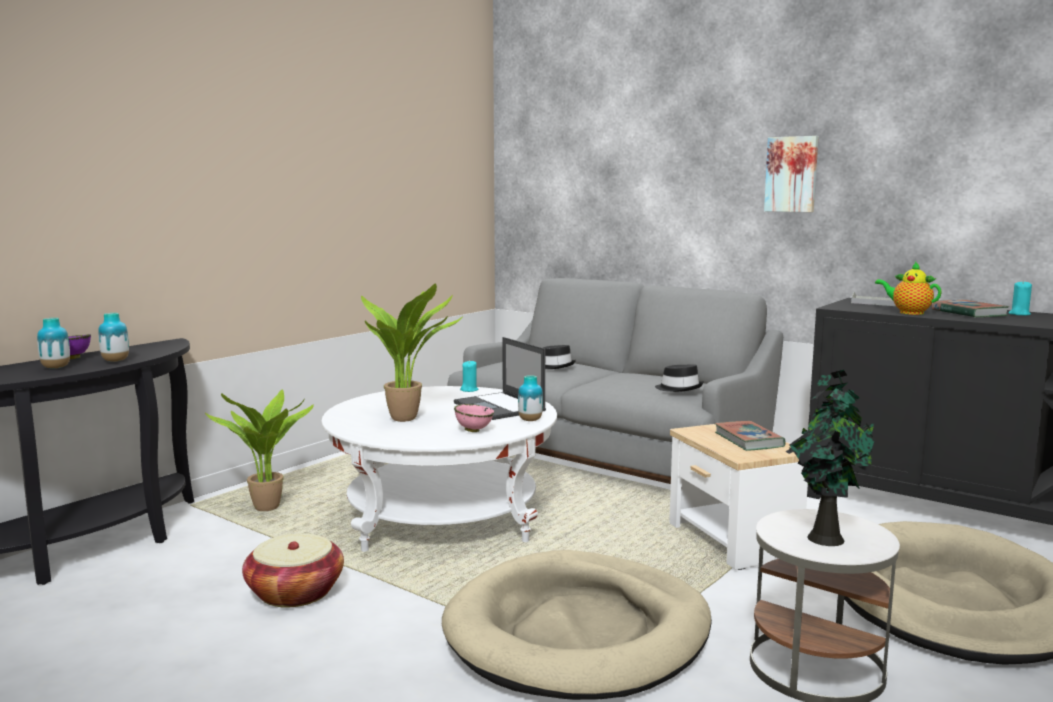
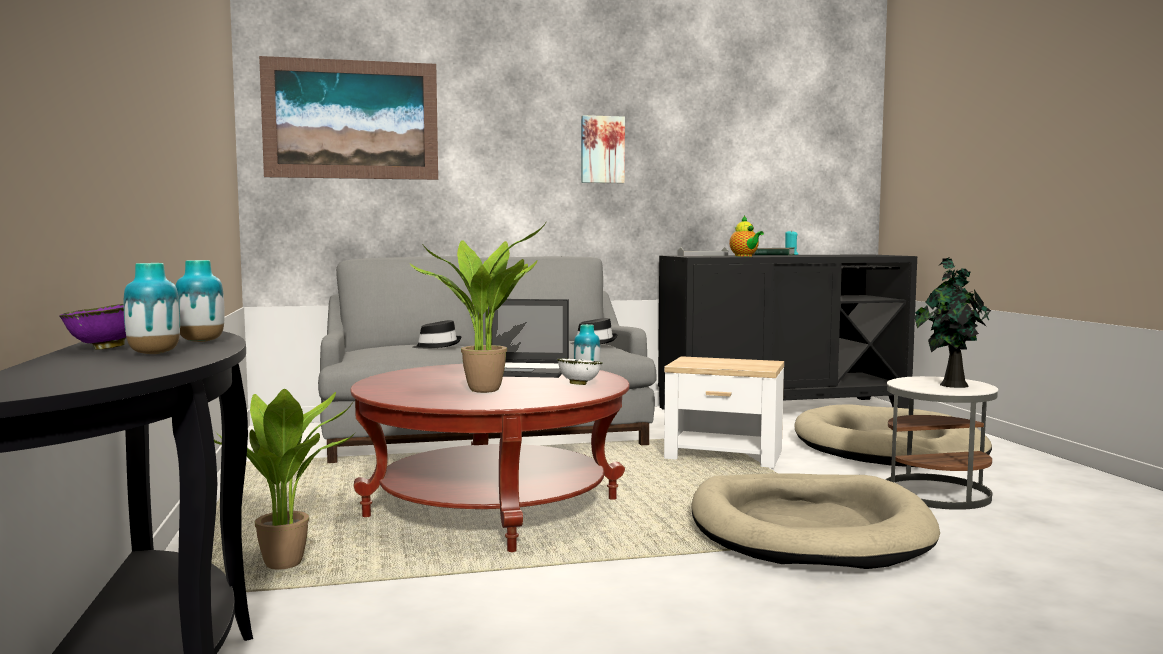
camera: 50 degrees left, 5 degrees down
(295, 592) = (554, 601): basket -> none
(443, 516) = (493, 508): white coffee table -> red coffee table
(469, 390) = (439, 368): turquoise candle -> none
(473, 430) = (578, 384): pink bowl -> white bowl
(567, 154) = (351, 120): none -> picture
(748, 440) = (731, 362): book -> none
(908, 312) = (745, 256): teapot -> teapot turned 105 degrees counterclockwise

